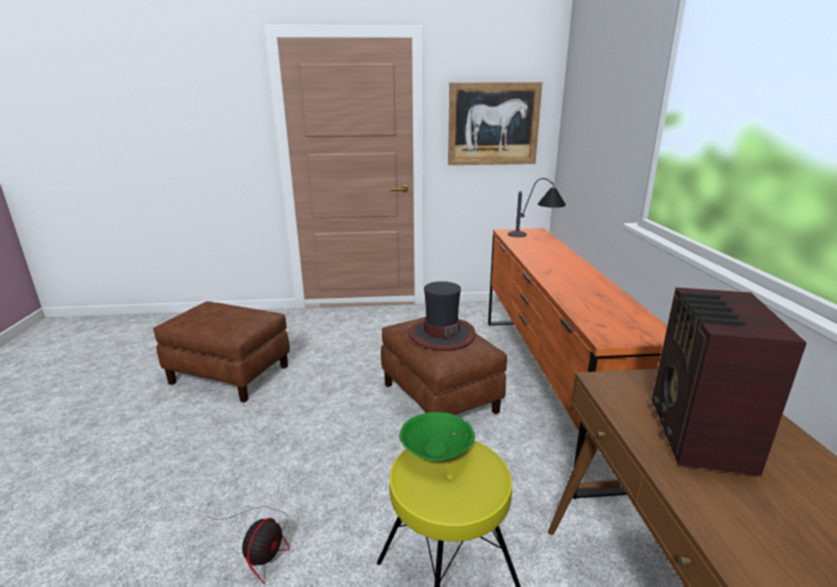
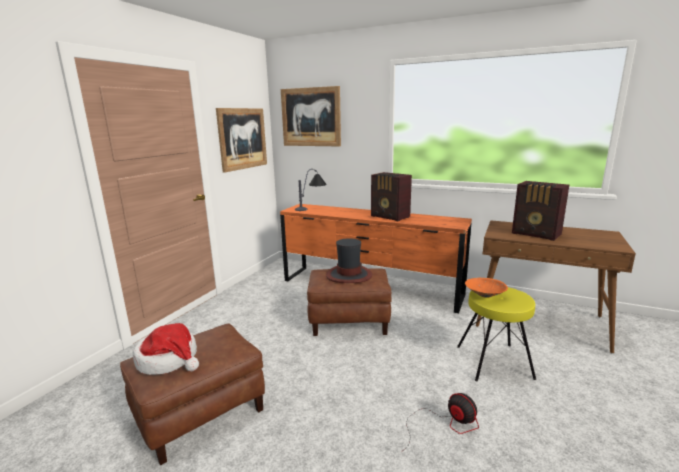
camera: 60 degrees left, 5 degrees down
(205, 313) = (169, 360): none -> hat
(437, 450) = (484, 295): green bowl -> orange bowl
(572, 282) = (390, 217): none -> radio
(589, 96) = (311, 117): none -> picture

